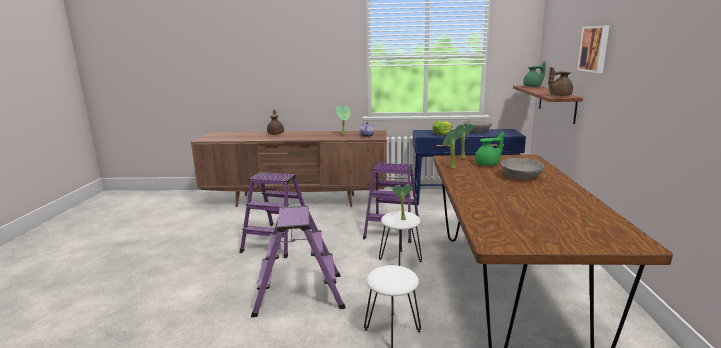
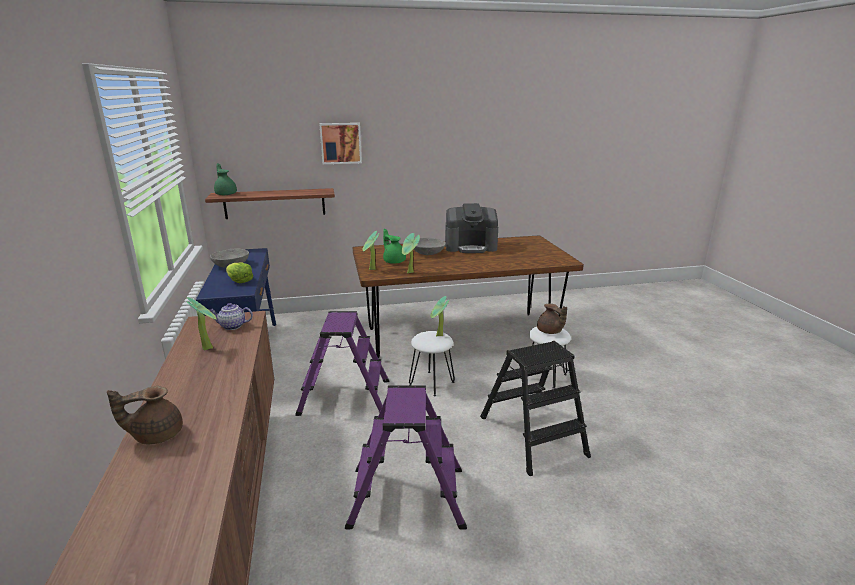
camera: 105 degrees left, 5 degrees up
(299, 294) = (532, 435): purple step ladder -> black step ladder
(557, 196) = (471, 247): none -> coffee machine
(559, 95) = (316, 191): brown teapot -> brown teapot (550, 331)

